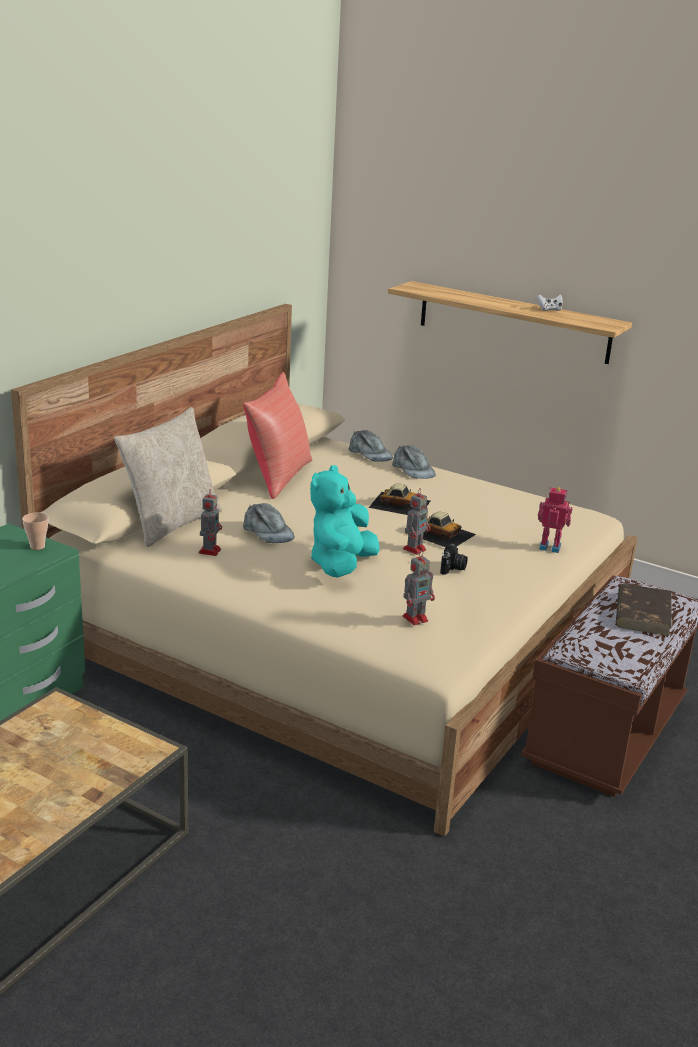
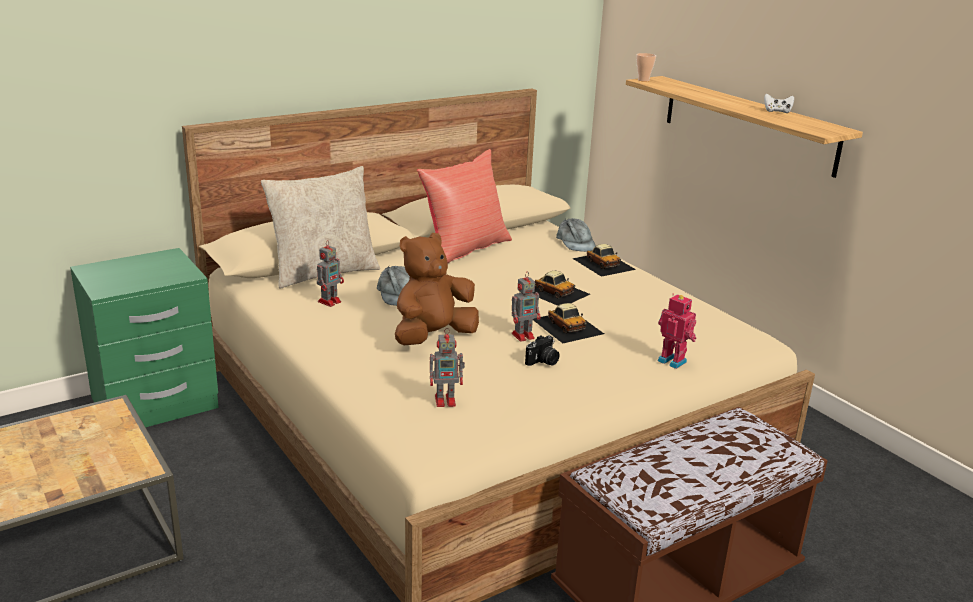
camera: 25 degrees right, 0 degrees up
(37, 546) = (177, 269): cup -> cup (643, 80)
(341, 566) = (433, 337): turquoise plush toy -> brown plush toy
(413, 470) = (603, 263): grey cap -> toy car
(642, 613) = (727, 453): brown book -> none

